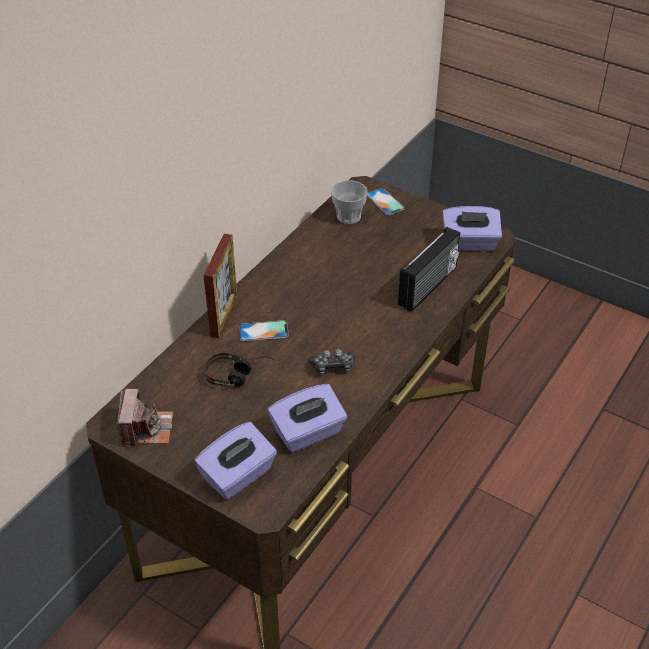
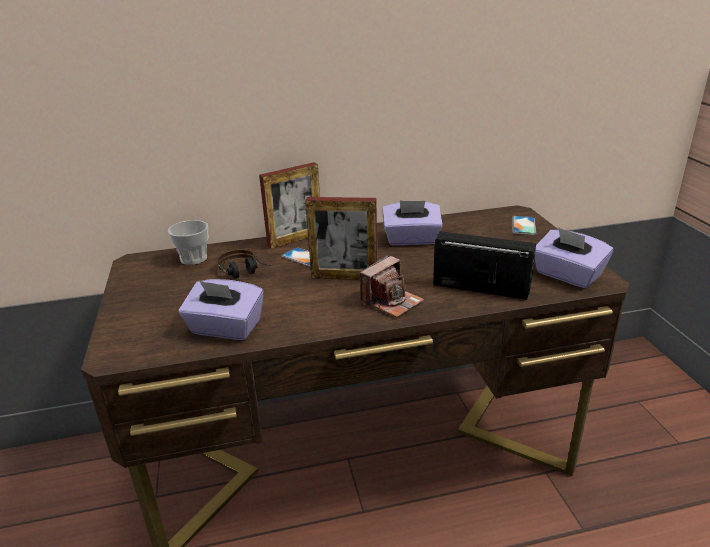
camera: 45 degrees right, 15 degrees down
(146, 429) = (145, 272): camera -> camera (391, 301)
(238, 476) = (138, 326): purple tissue box -> purple tissue box (411, 240)
(323, 333) = (344, 277): none -> picture frame
(332, 367) = (315, 299): game controller -> none
(348, 216) = (478, 223): cup -> cup (193, 259)
(429, 286) = (481, 287): radio -> radio turned 150 degrees counterclockwise

